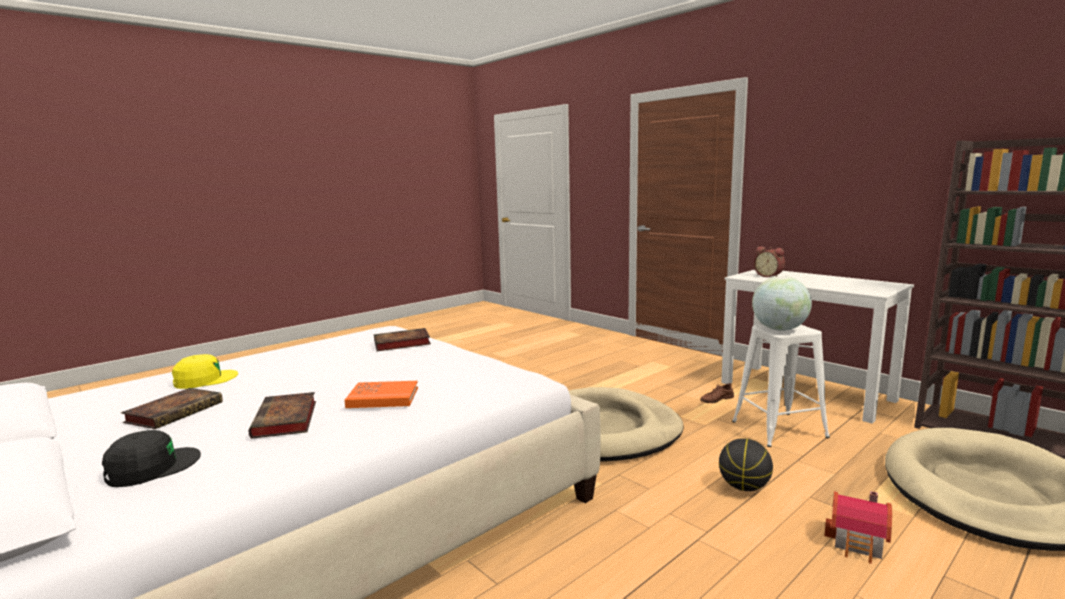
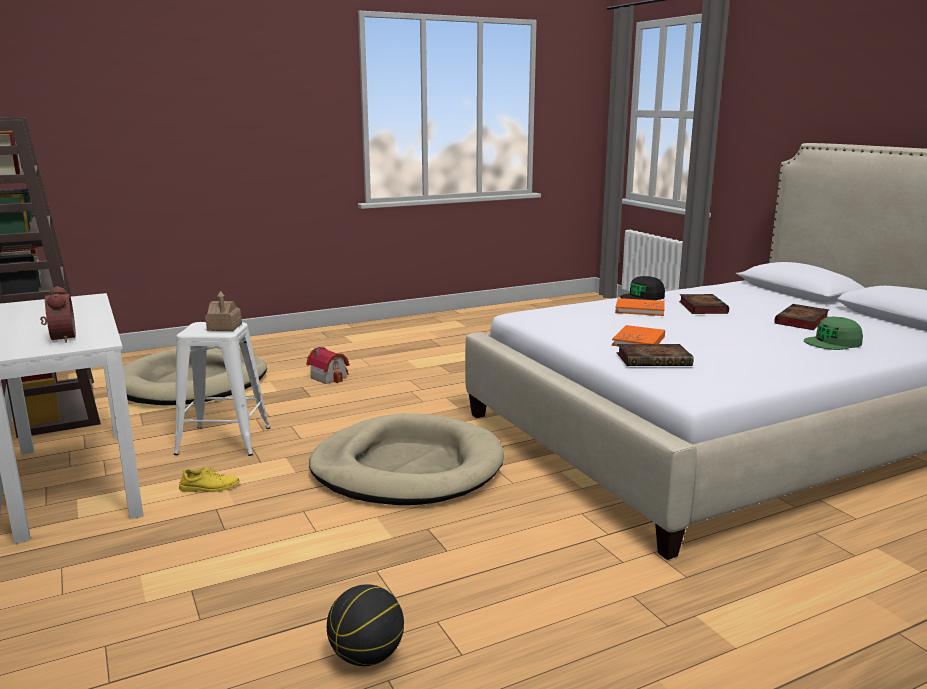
camera: 165 degrees left, 5 degrees up
(152, 467) = (754, 298): black cap -> black cap (643, 297)
(204, 379) = (833, 342): yellow cap -> green cap
(405, 359) = (638, 341): none -> orange book
(716, 399) = (209, 487): brown shoe -> yellow shoe
(743, 487) = (346, 406): basketball -> basketball (367, 656)
(779, 329) = (224, 327): globe -> toy house

